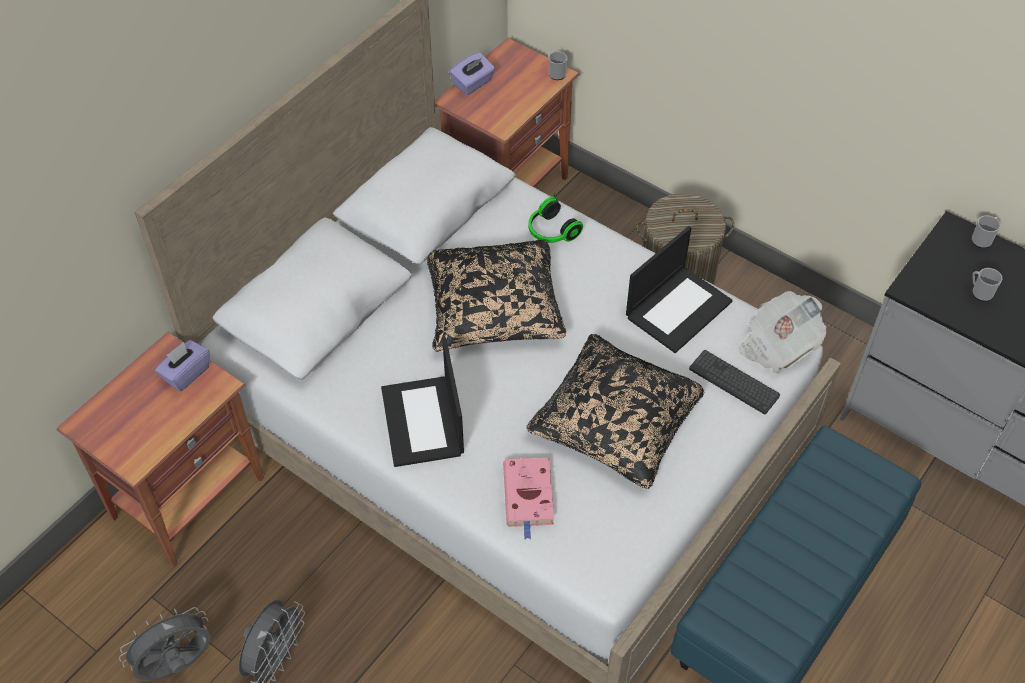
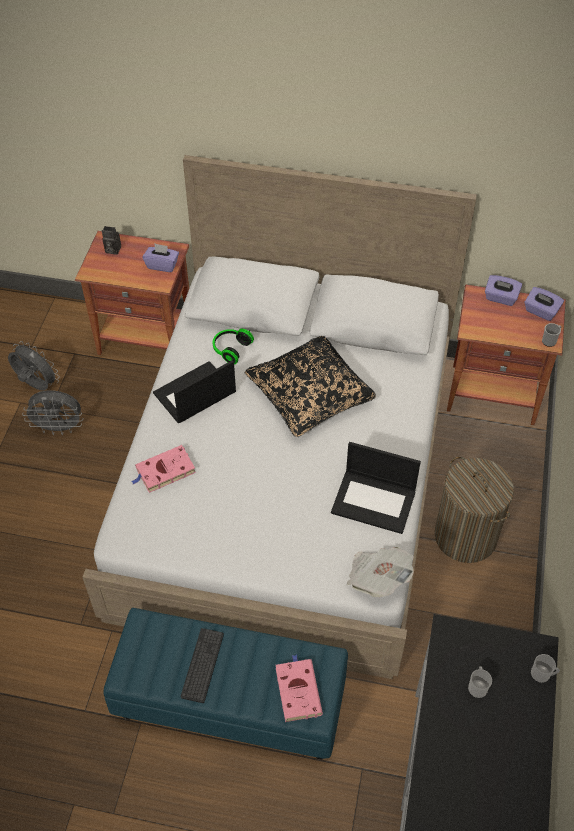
camera: 65 degrees right, 0 degrees up
(111, 422) = (112, 250): none -> camera
(513, 62) = (541, 311): none -> purple tissue box
(551, 232) = (398, 400): headphones -> headphones (230, 349)
(616, 420) = (251, 498): black pillow -> none
(734, 382) = (325, 559): keyboard -> keyboard (202, 665)
(859, 487) = (297, 690): none -> pink book

